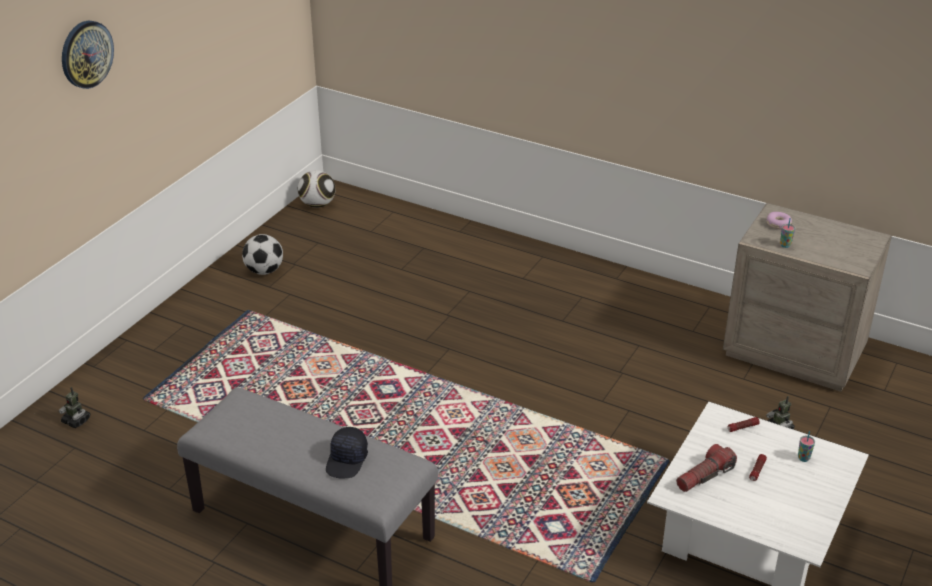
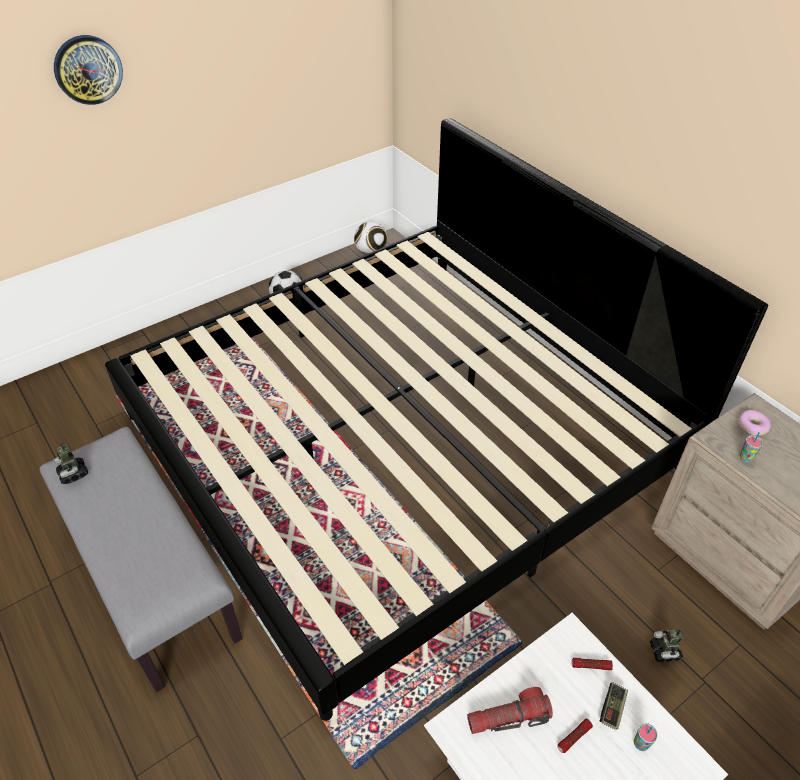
camera: 25 degrees right, 10 degrees up
(76, 421) = (56, 398): toy robot -> toy robot (73, 474)
(347, 460) = (145, 553): black cap -> none
(466, 353) = (400, 440): none -> bed
(773, 446) = (612, 708): none -> game controller

